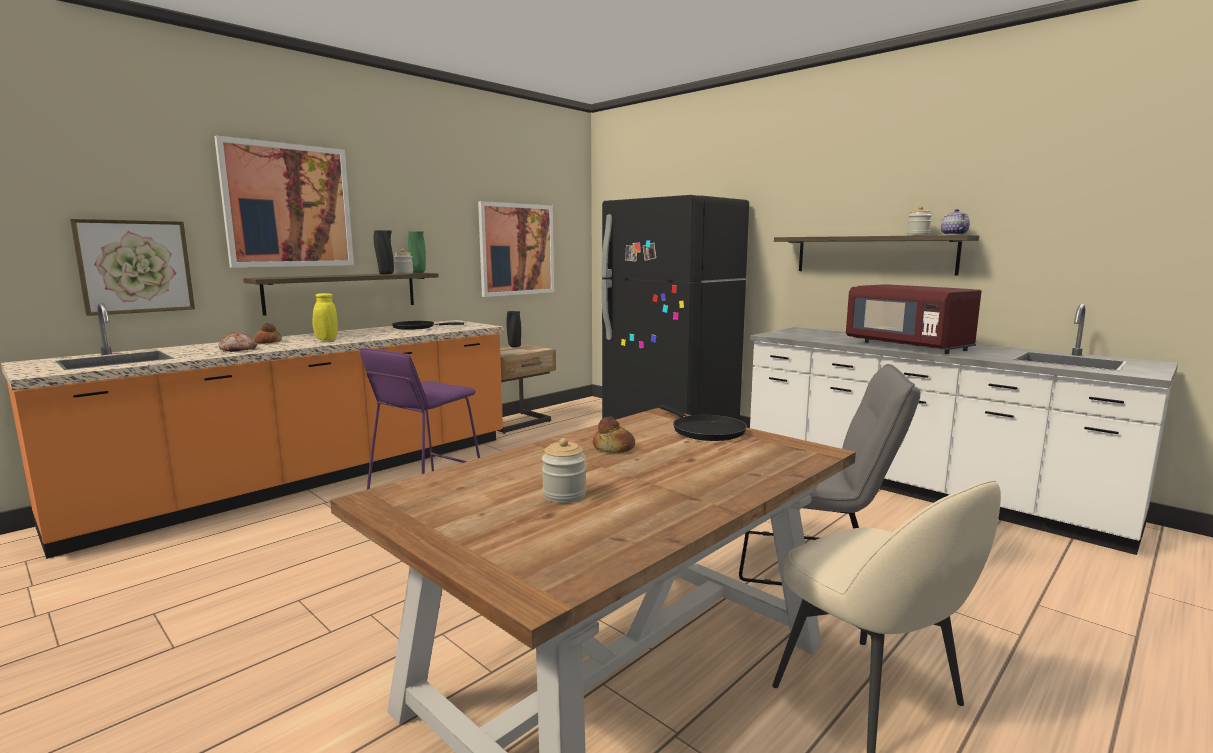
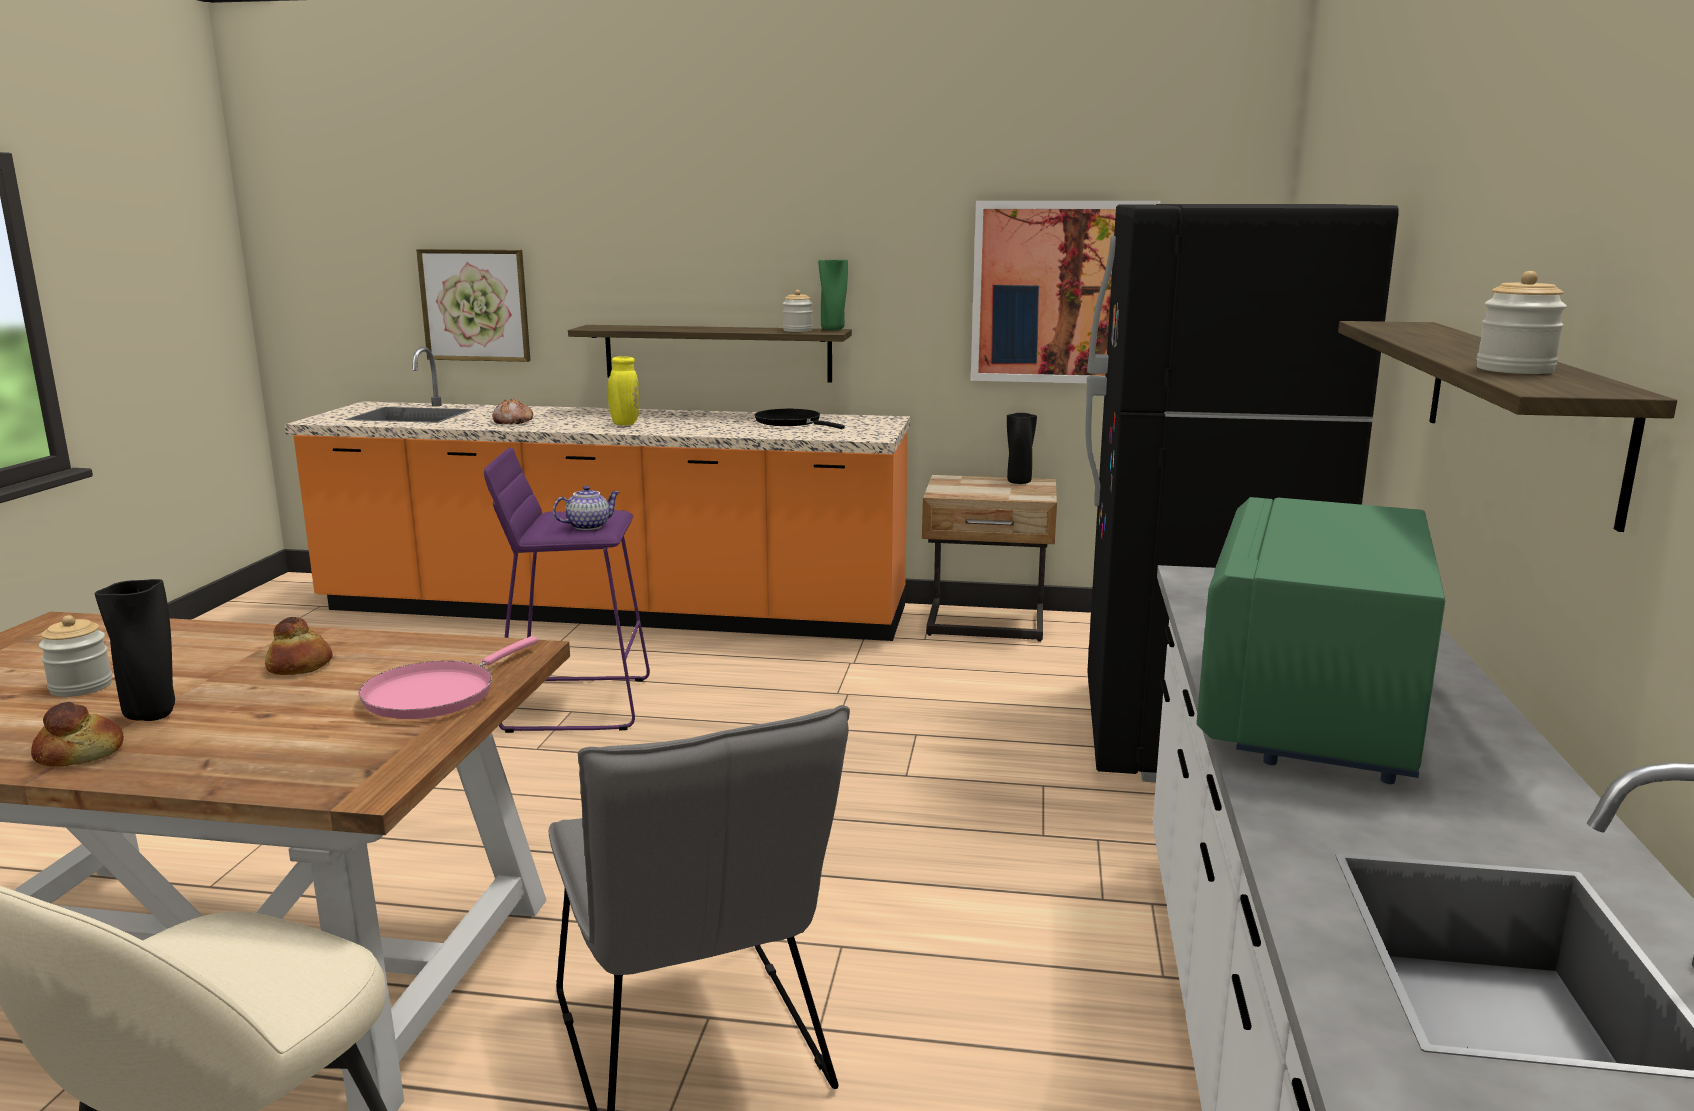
camera: 55 degrees right, 5 degrees up
(268, 342) = (577, 415): bread -> bread (80, 753)
(288, 206) = (647, 224): picture -> none
(385, 274) = (761, 330): black vase -> black vase (152, 716)
(705, 431) = (436, 694): black frying pan -> pink frying pan
(908, 346) = (1311, 710): red microwave -> green microwave
(953, 235) = (1565, 386): teapot -> teapot (588, 526)

